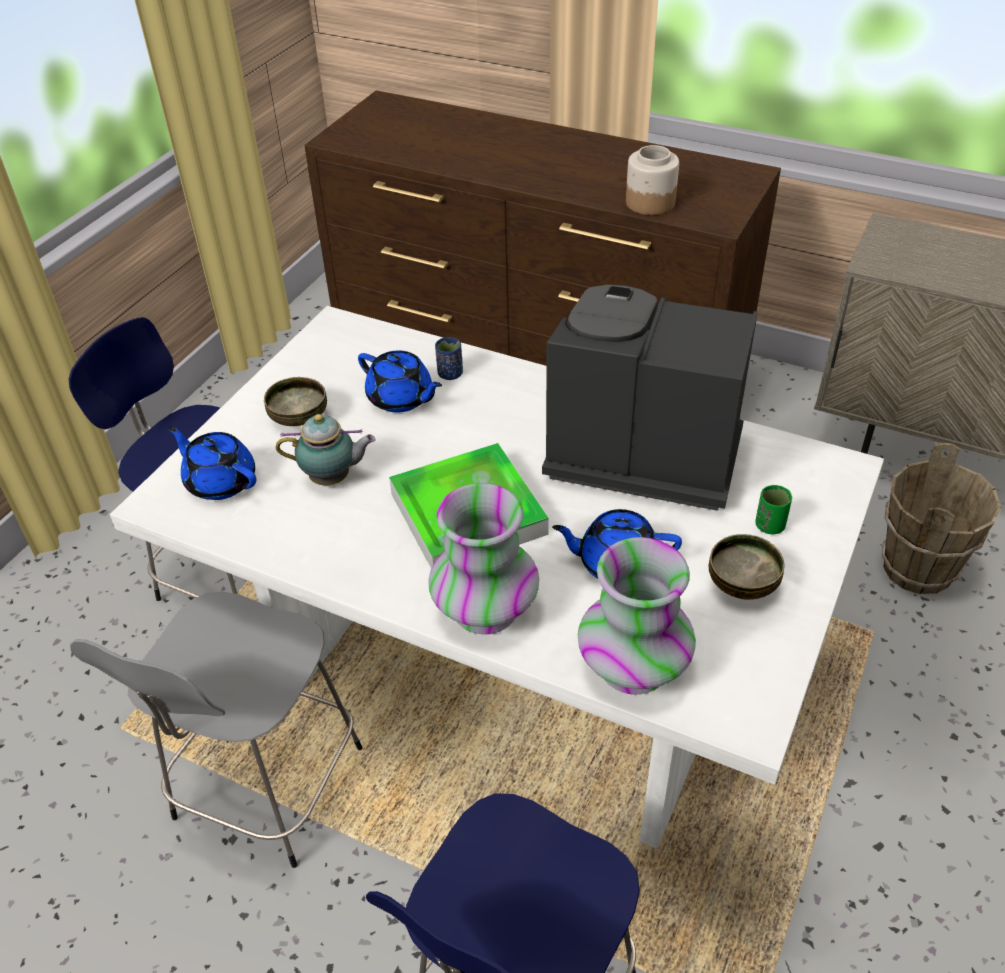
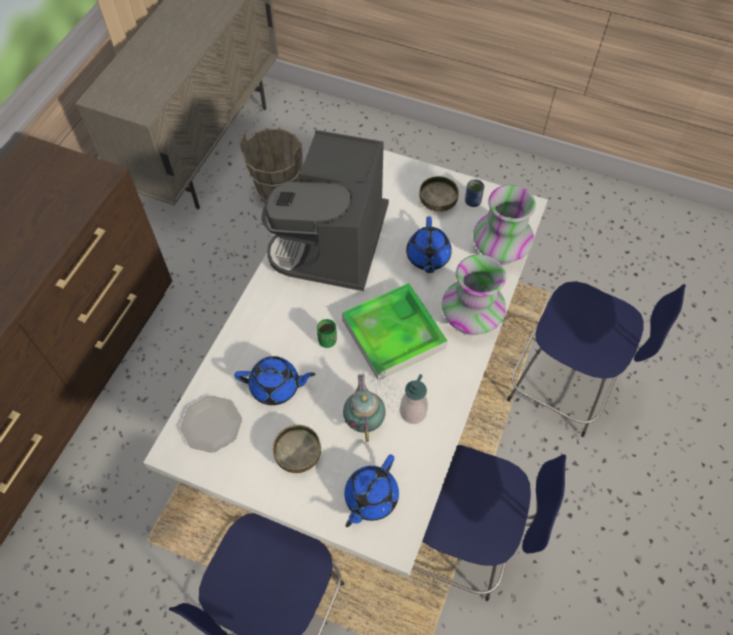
camera: 95 degrees left, 15 degrees up
(265, 789) = (459, 543): grey stool -> blue stool
(332, 529) = (413, 412): none -> soap dispenser
(360, 349) = (212, 424): none -> plate
(401, 398) = (276, 386): blue teapot -> blue teapot turned 60 degrees clockwise
(450, 374) = (248, 356): blue cup -> blue cup (472, 201)
(649, 203) = (65, 216): jar -> none
(769, 526) = (393, 188): green cup -> green cup (327, 340)

